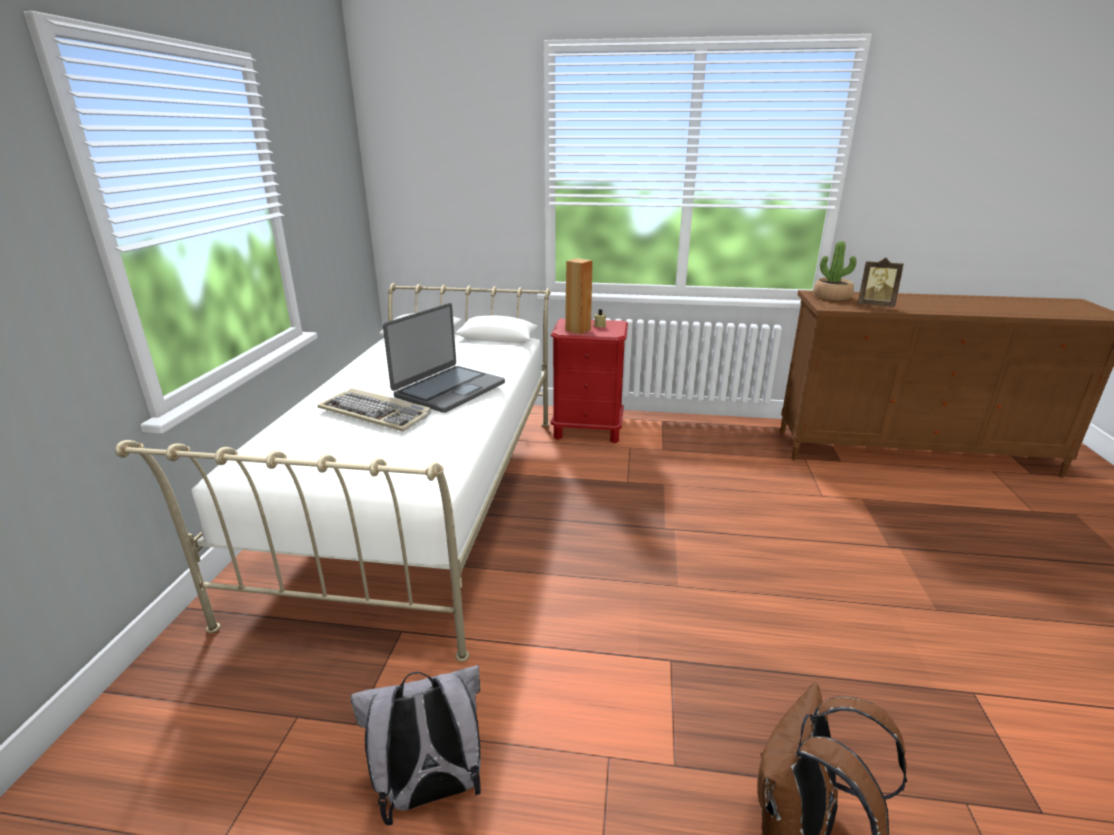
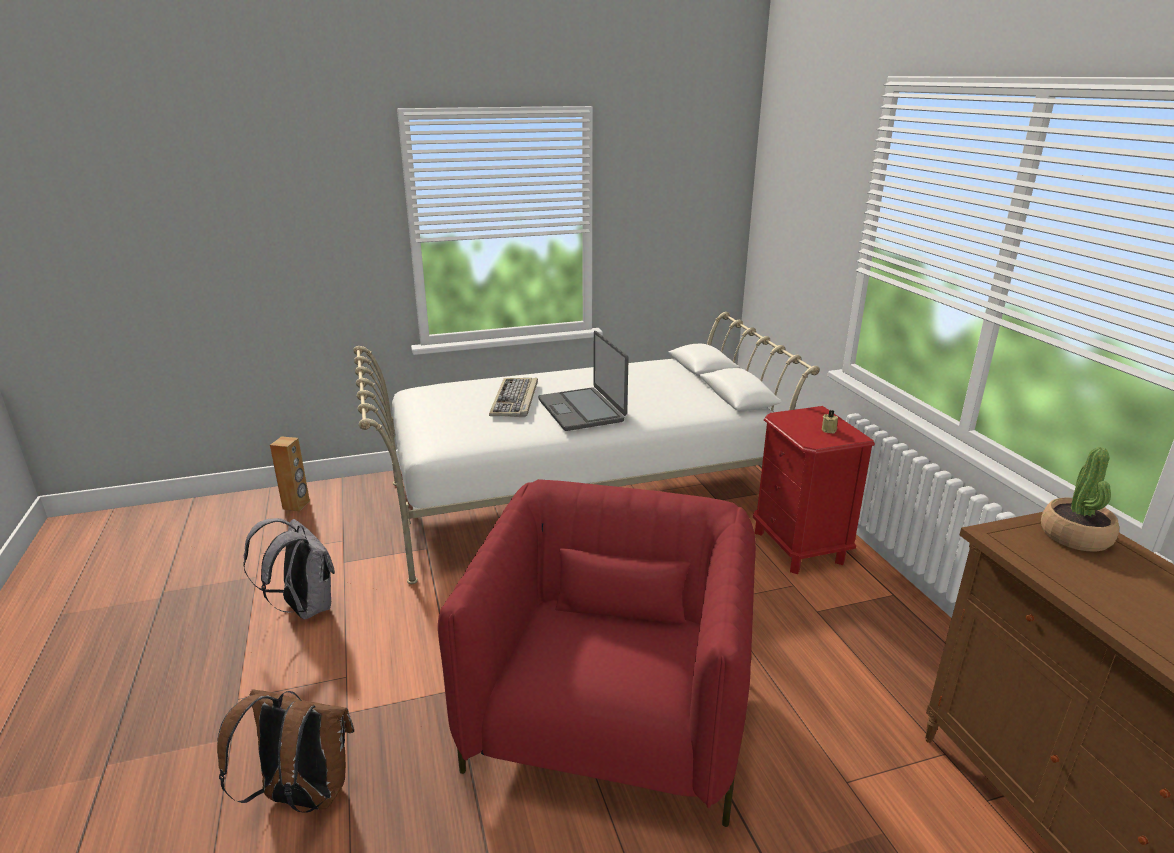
camera: 65 degrees right, 0 degrees up
(449, 389) = (582, 410): laptop -> laptop turned 60 degrees clockwise
(578, 330) = (795, 422): brown speaker -> brown speaker (296, 505)
(743, 572) = (610, 720): none -> red armchair
(874, 305) = (1082, 578): picture frame -> none

